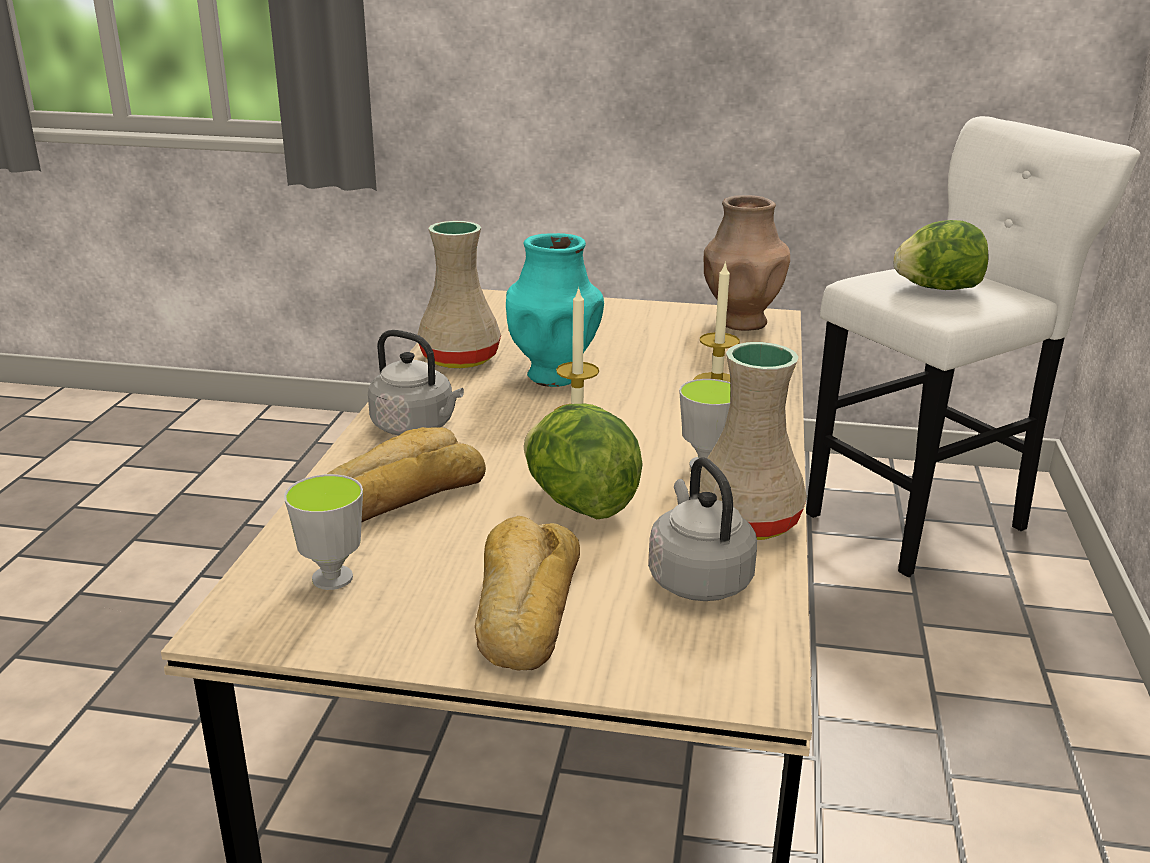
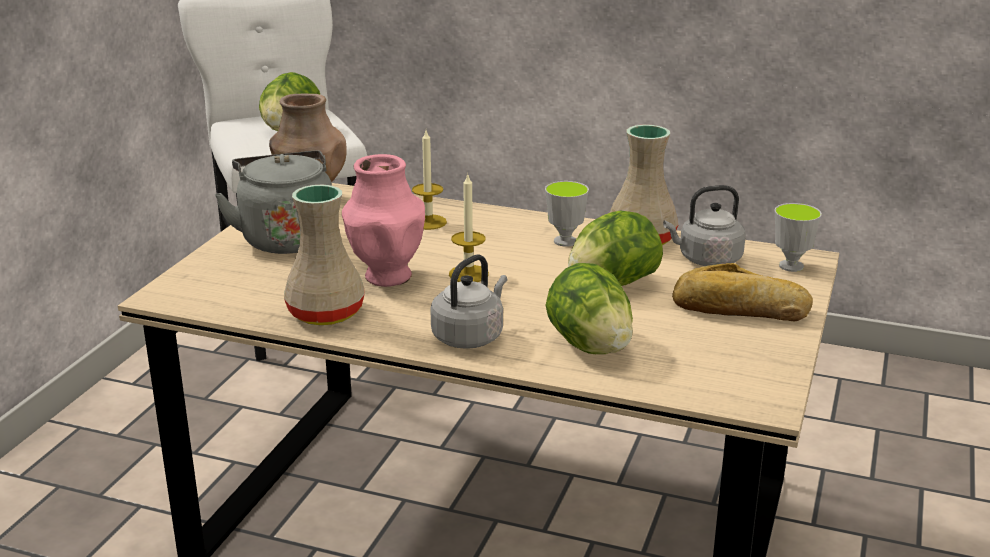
camera: 80 degrees left, 0 degrees up
(332, 578) = (707, 370): cup -> cup (791, 266)
(398, 495) = (590, 345): bread -> lettuce
(553, 375) = (386, 277): turquoise vase -> pink vase
(631, 324) = (286, 238): none -> grey kettle

